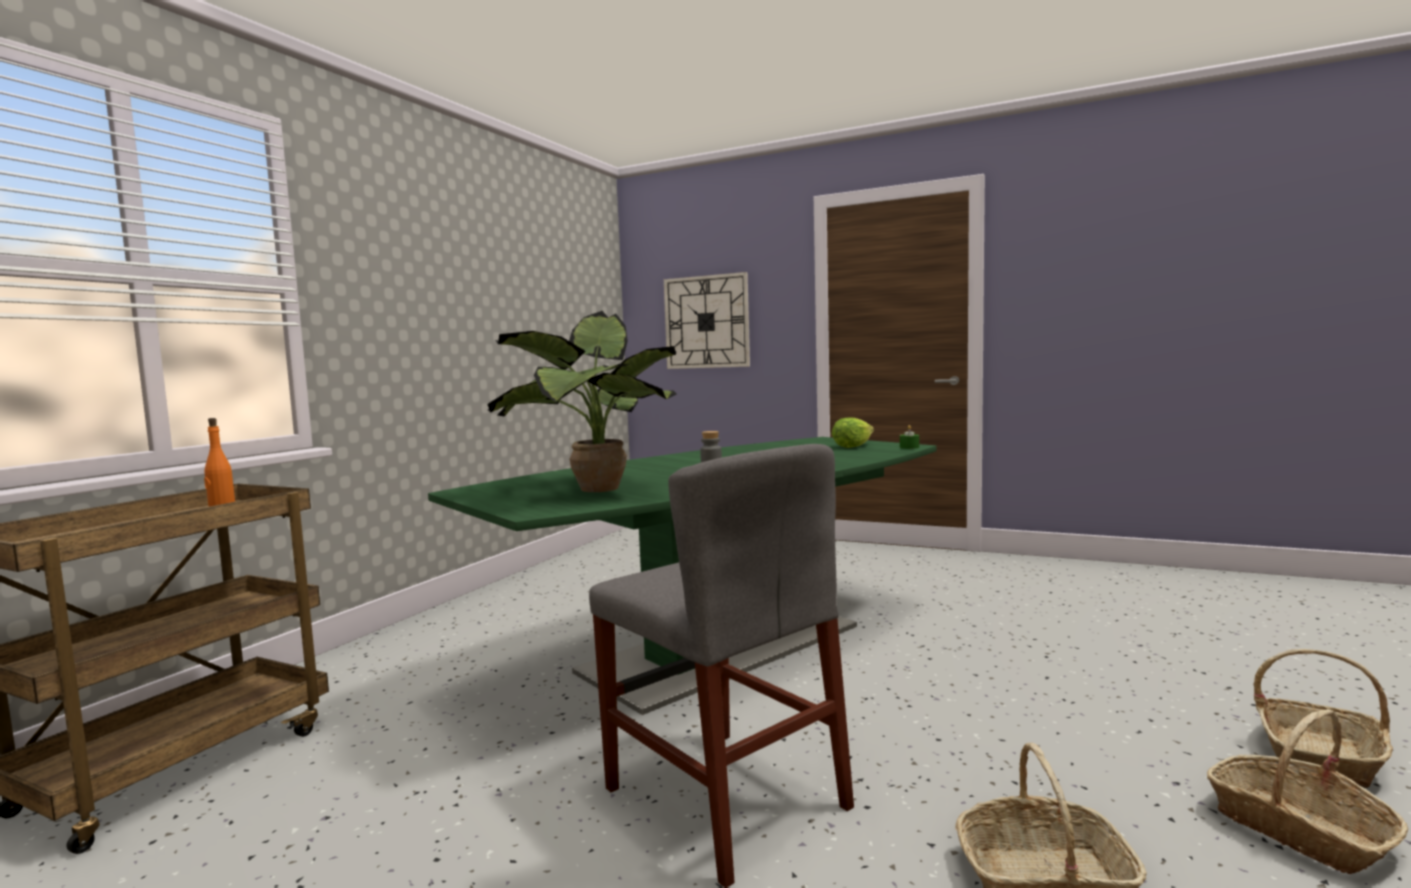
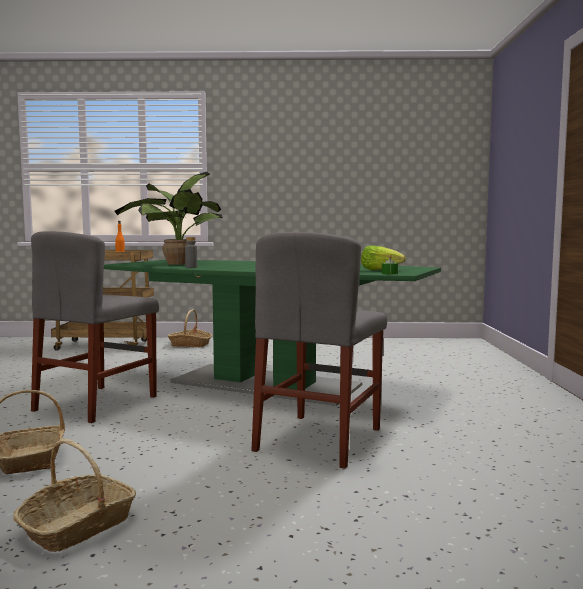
camera: 65 degrees right, 0 degrees up
(706, 322) = (514, 171): wall clock -> none
(980, 653) = (319, 439): none -> grey chair
(1319, 755) = (195, 551): basket -> basket (190, 344)

